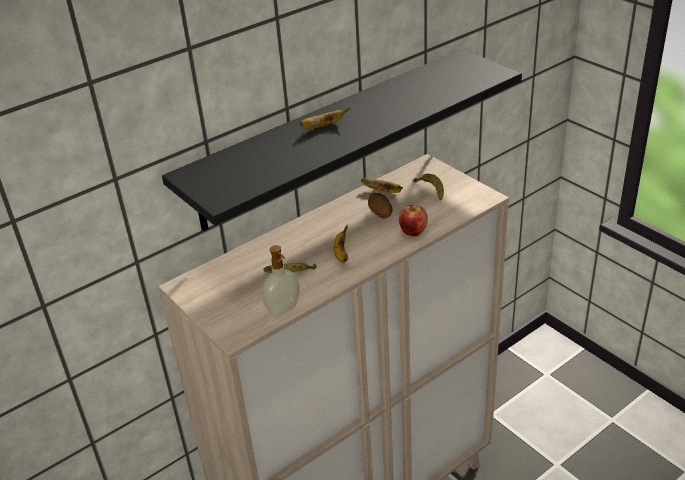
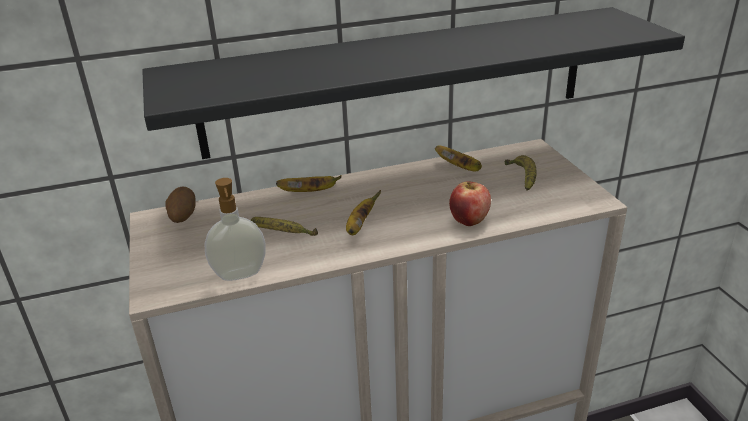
camera: 20 degrees right, 5 degrees down
(323, 126) = (373, 52): banana -> banana (309, 192)
(380, 214) = (439, 191): potato -> potato (182, 217)

